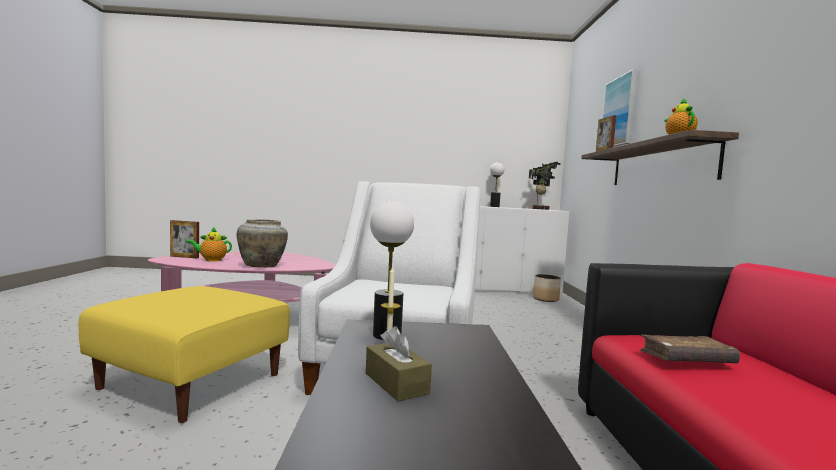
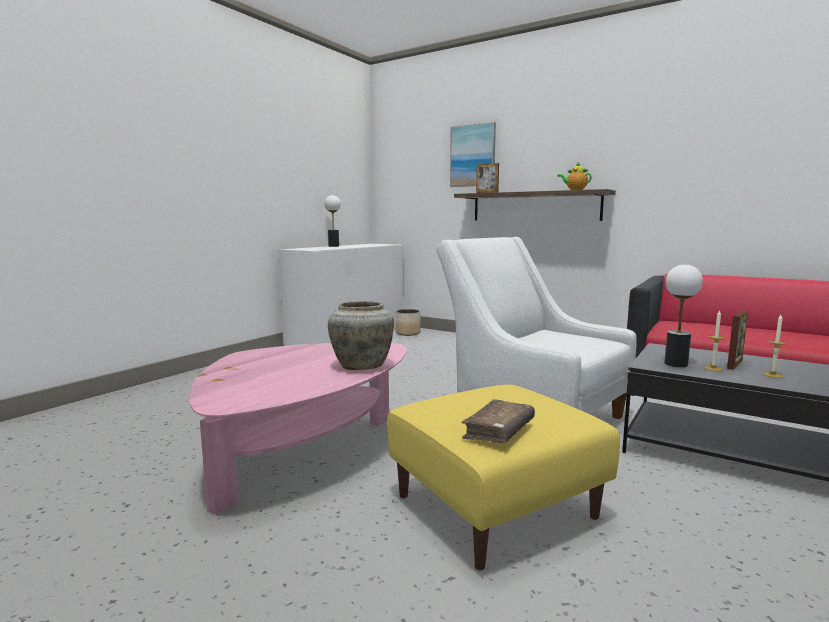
camera: 55 degrees left, 5 degrees up
(184, 257) = (224, 394): picture frame -> picture frame (734, 364)
(211, 260) = (280, 382): teapot -> none
(396, 383) = (773, 375): brown tissue box -> candle
(541, 209) = (371, 244): potted plant -> none
(686, 360) = (708, 330): brown book -> brown book (498, 431)

